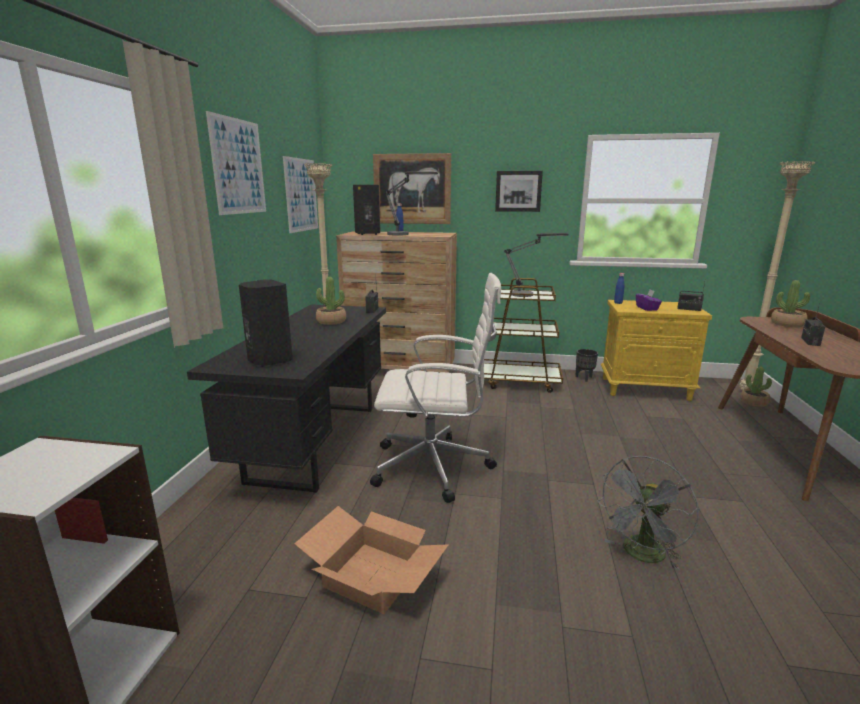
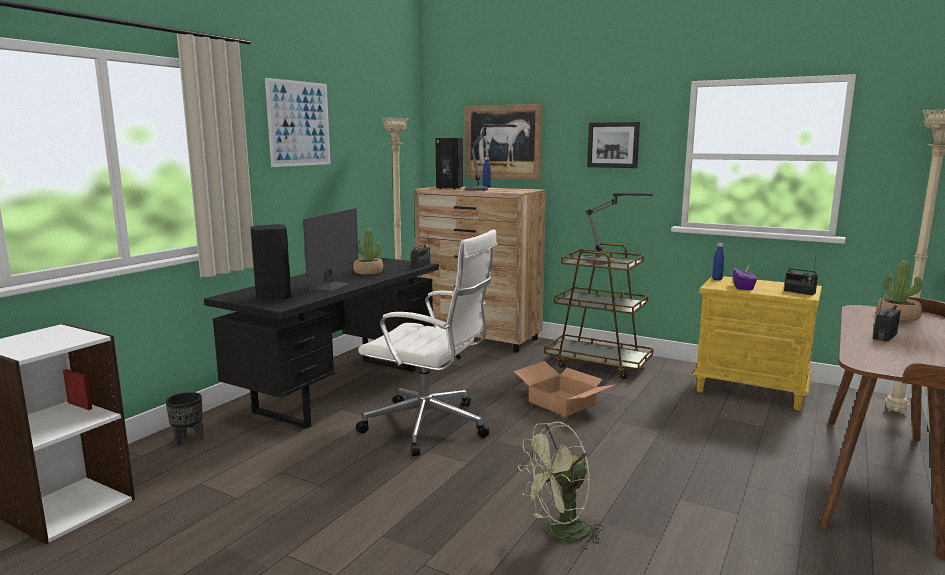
camera: 20 degrees right, 5 degrees down
(301, 195) = (382, 148): picture -> none
(315, 342) = (329, 287): none -> monitor
(374, 575) = (301, 495): cardboard box -> cardboard box (563, 402)
(584, 378) = (683, 370): black planter -> black planter (188, 440)
(642, 556) = (560, 533): grey fan -> green fan
(754, 402) = (890, 424): potted plant -> none

